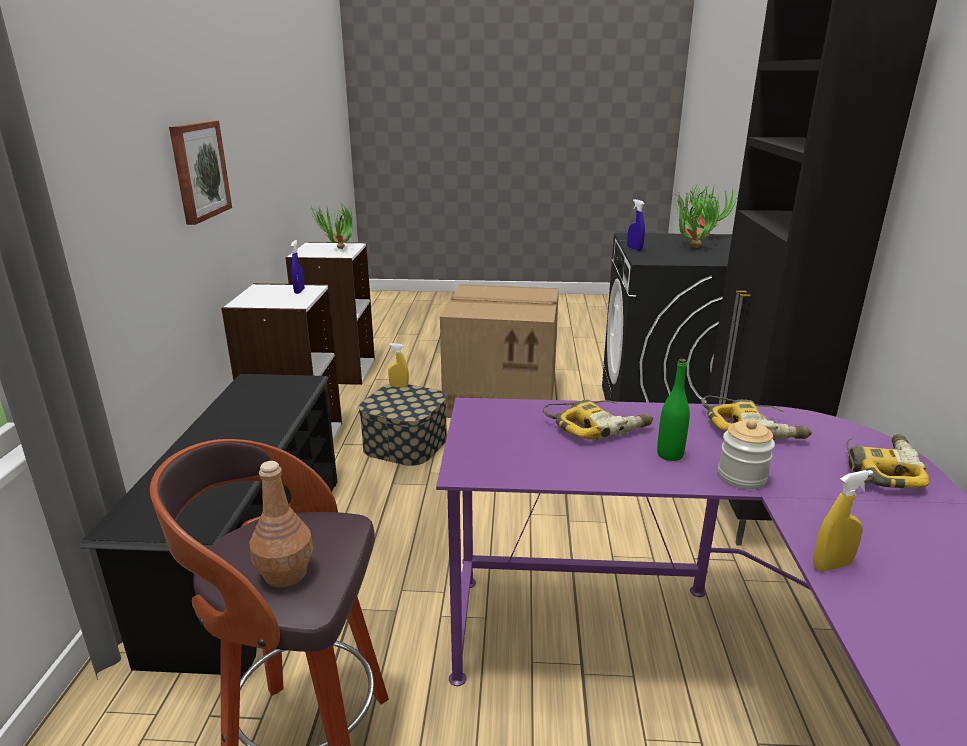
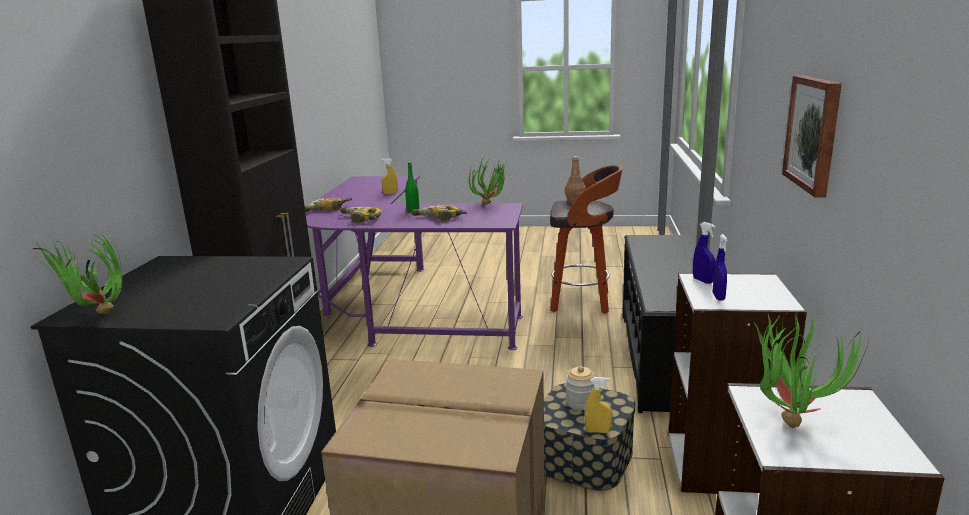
camera: 175 degrees left, 5 degrees down
(634, 249) = (267, 282): blue spray bottle -> blue spray bottle (702, 281)
(689, 248) = (187, 286): potted plant -> potted plant (491, 204)
(741, 477) = (390, 207): jar -> jar (580, 402)

